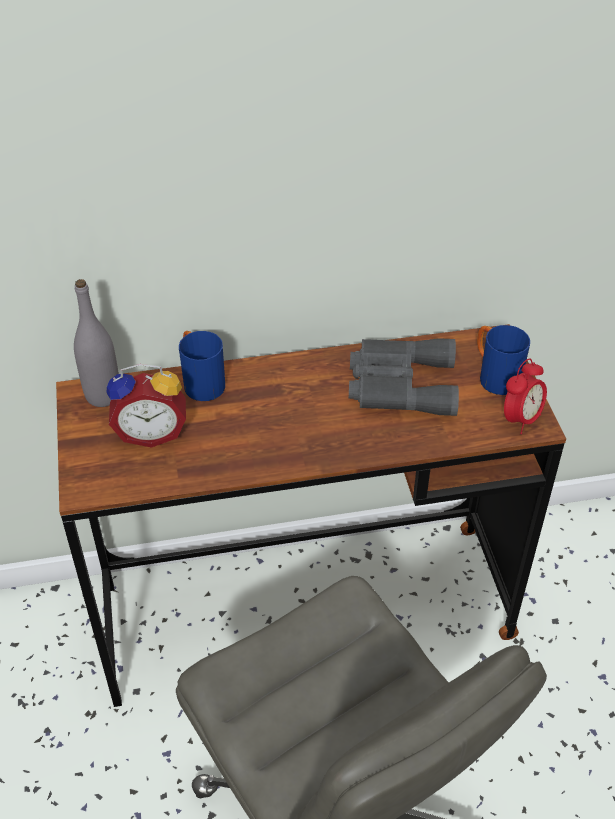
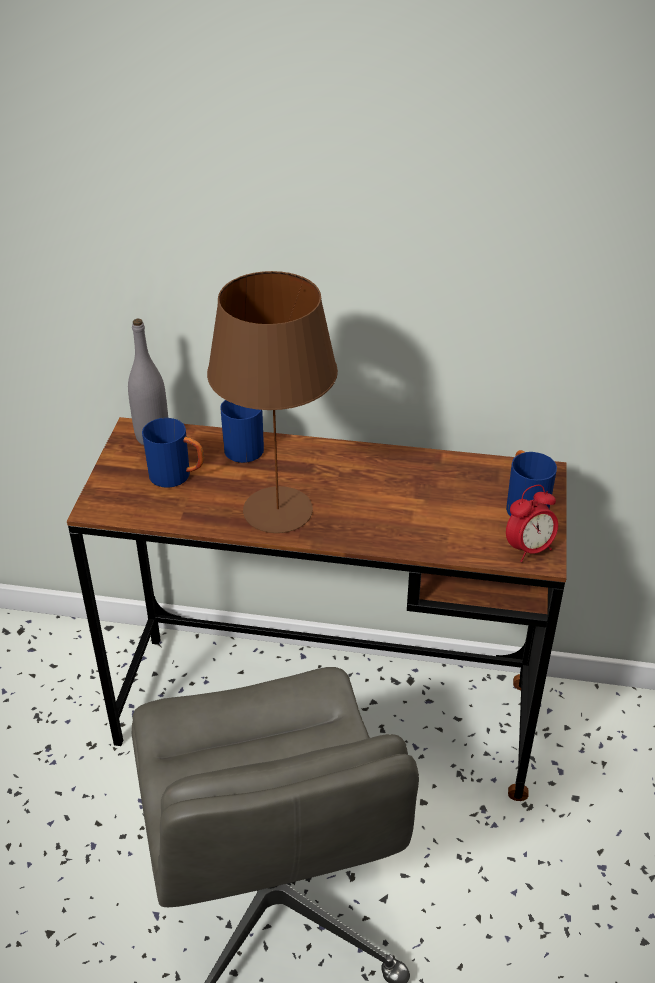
camera: 20 degrees right, 5 degrees down
(151, 432) = (177, 476): alarm clock -> blue mug
(272, 441) = (279, 510): none -> brown table lamp
(399, 384) = (425, 490): grey binoculars -> none

